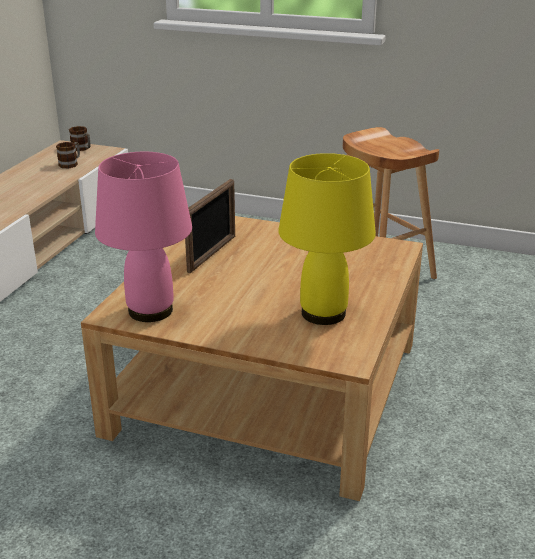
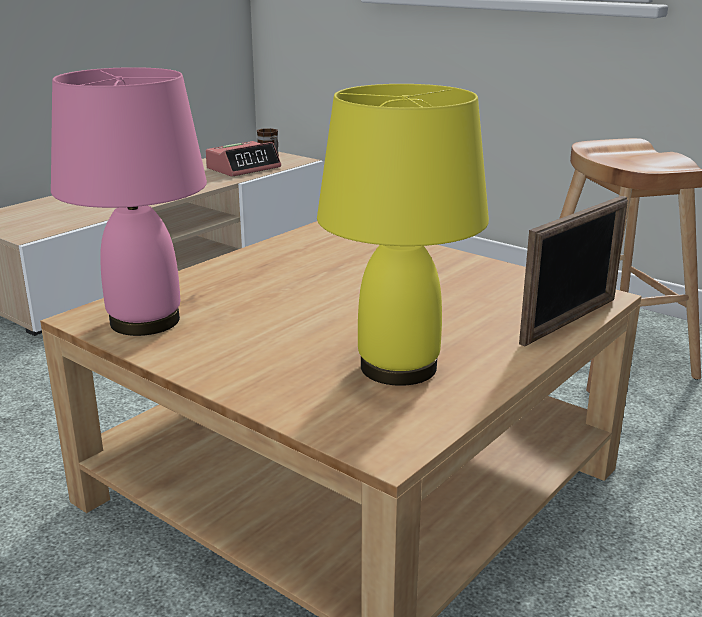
camera: 20 degrees right, 5 degrees down
(71, 163) = (244, 168): mug -> alarm clock
(212, 254) = (299, 266): picture frame -> picture frame (569, 321)

